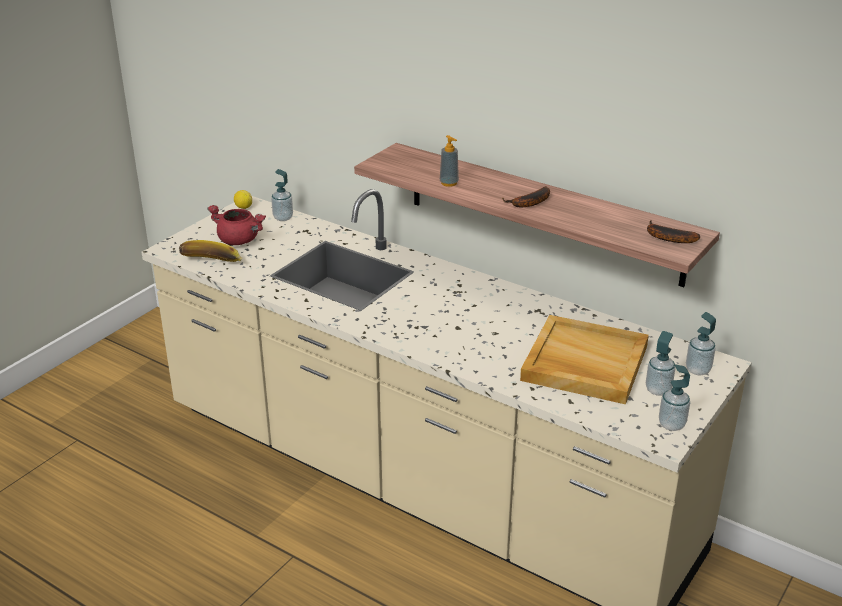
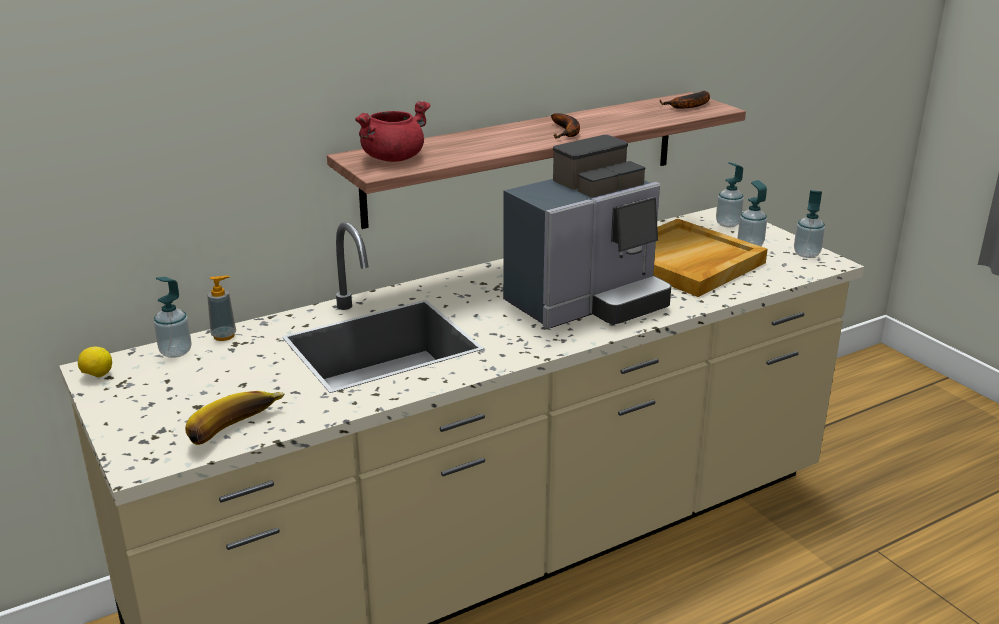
camera: 65 degrees left, 5 degrees down
(240, 240) = (198, 396): red cooking pot -> red cooking pot (393, 158)
(449, 183) = (477, 151): soap dispenser -> soap dispenser (224, 336)
(463, 334) = (588, 303): none -> coffee machine

